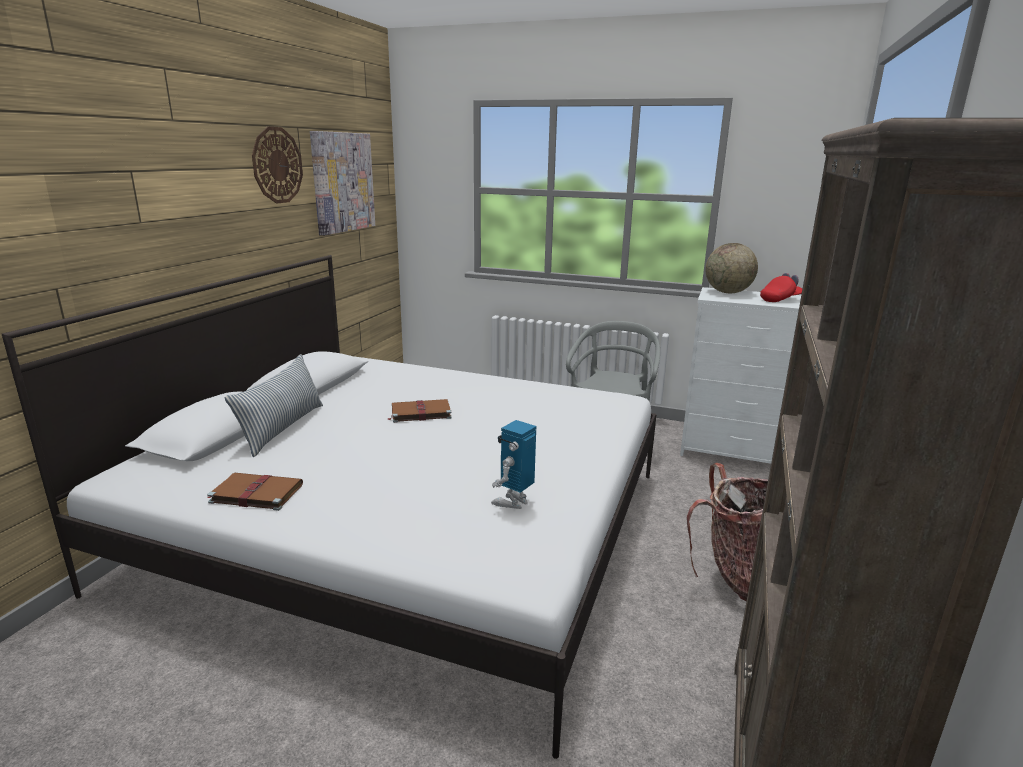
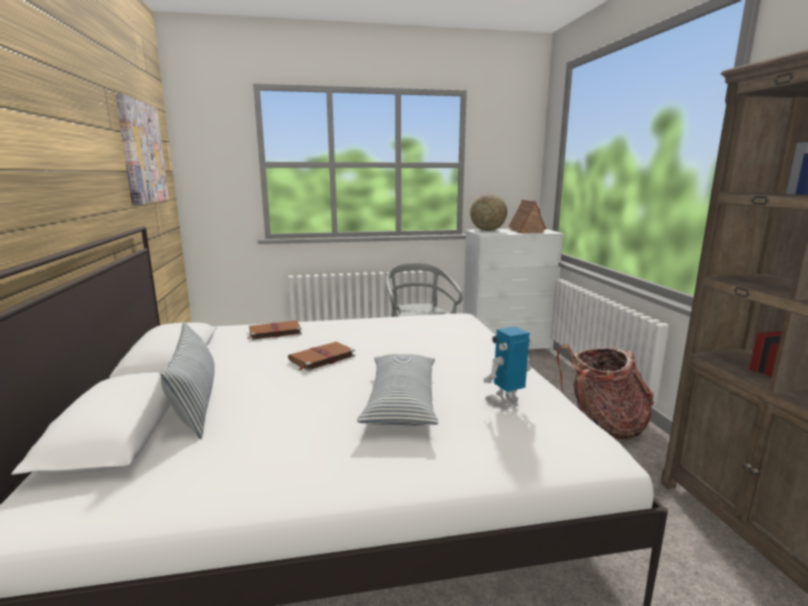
camera: 30 degrees left, 5 degrees down
(255, 493) = (256, 472): brown book -> brown book (274, 332)
(277, 165) = (95, 124): wall clock -> none
(427, 472) = (401, 401): none -> pillow
(513, 502) = (505, 402): toy robot -> toy robot turned 60 degrees clockwise
(780, 300) = (525, 231): red cap -> toy house

